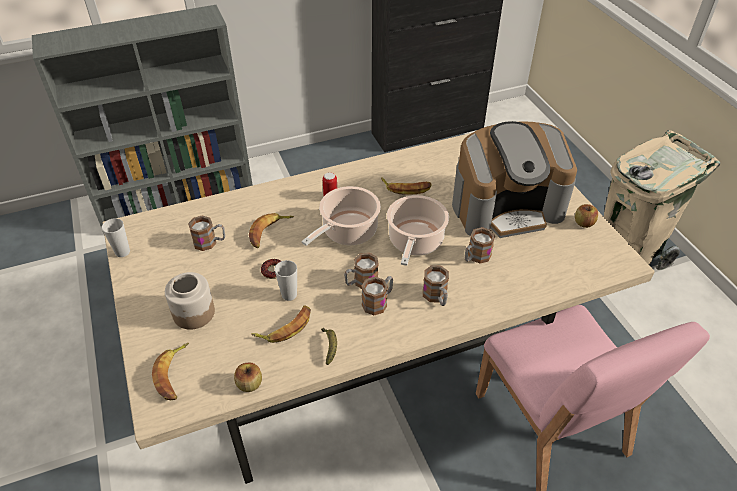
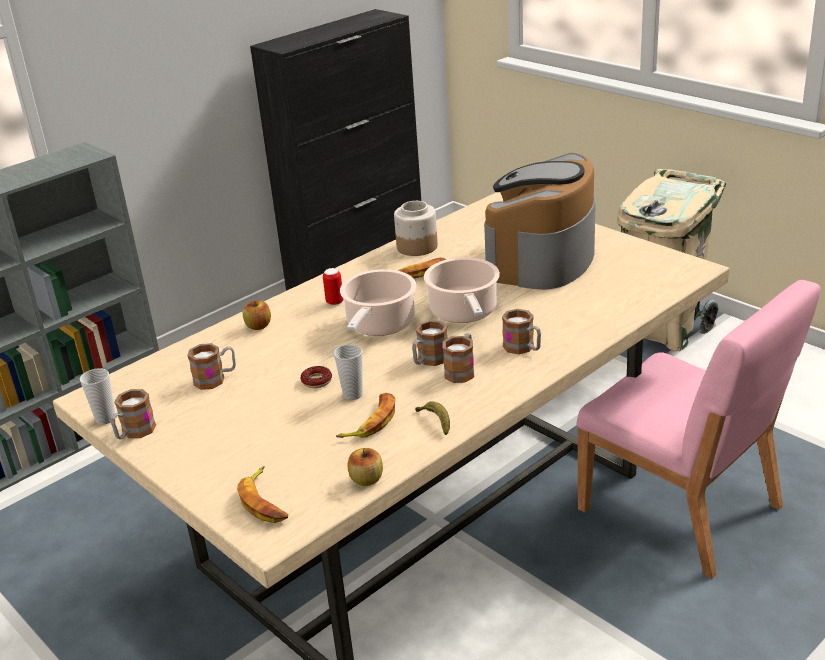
camera: 20 degrees left, 15 degrees down
(193, 313) = (246, 443): jar -> jar (416, 247)
(269, 232) = (284, 351): banana -> none
(475, 257) = (540, 306): mug -> mug (134, 433)
(507, 207) = (542, 259): coffee machine -> coffee machine turned 150 degrees clockwise
(584, 223) = (632, 250): apple -> apple (258, 326)

